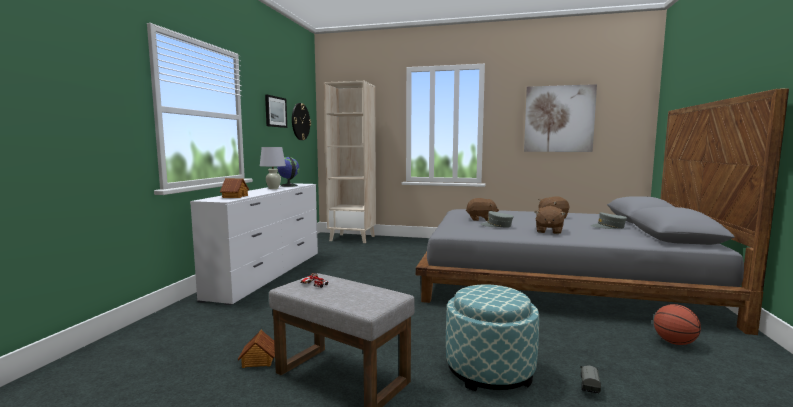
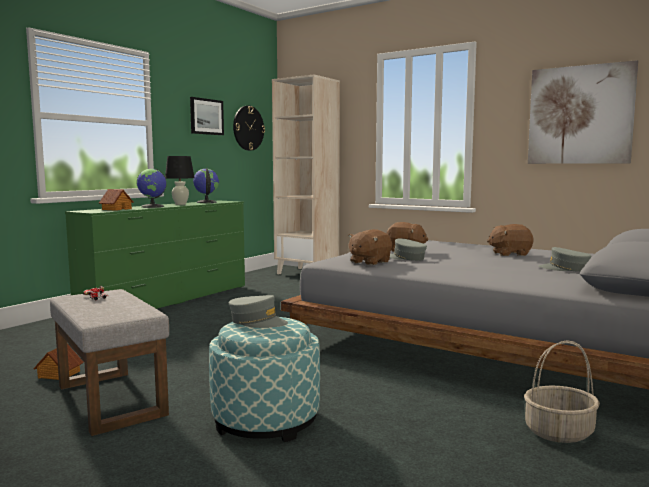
camera: 20 degrees right, 0 degrees up
(259, 192) = (153, 207): none -> globe
(269, 273) = (169, 301): white dresser -> green dresser
(273, 188) = (180, 204): white table lamp -> black table lamp
(481, 291) = (257, 322): none -> grey cap
(548, 231) = (459, 268): brown plush toy -> brown plush toy (369, 262)
(589, 385) = (359, 454): toy truck -> none
(674, 342) = (559, 432): basketball -> basket

